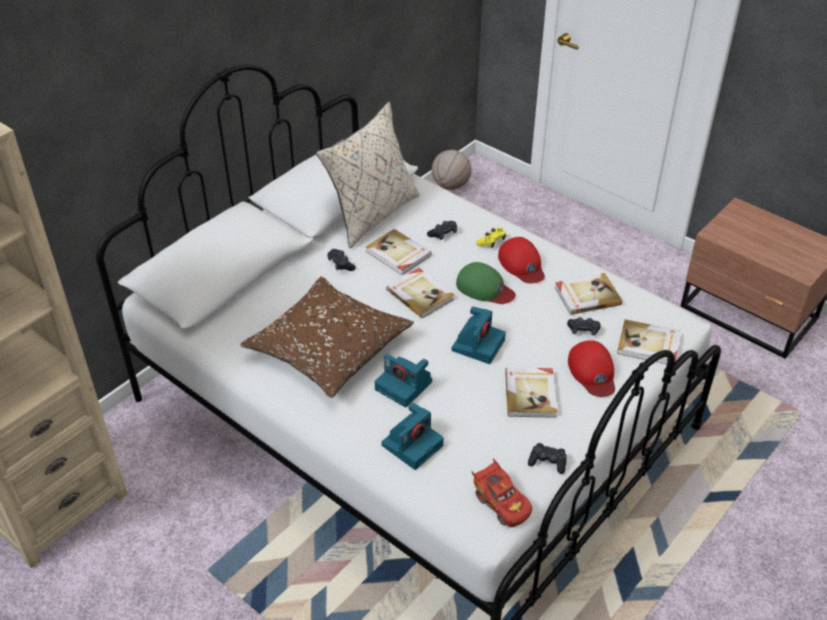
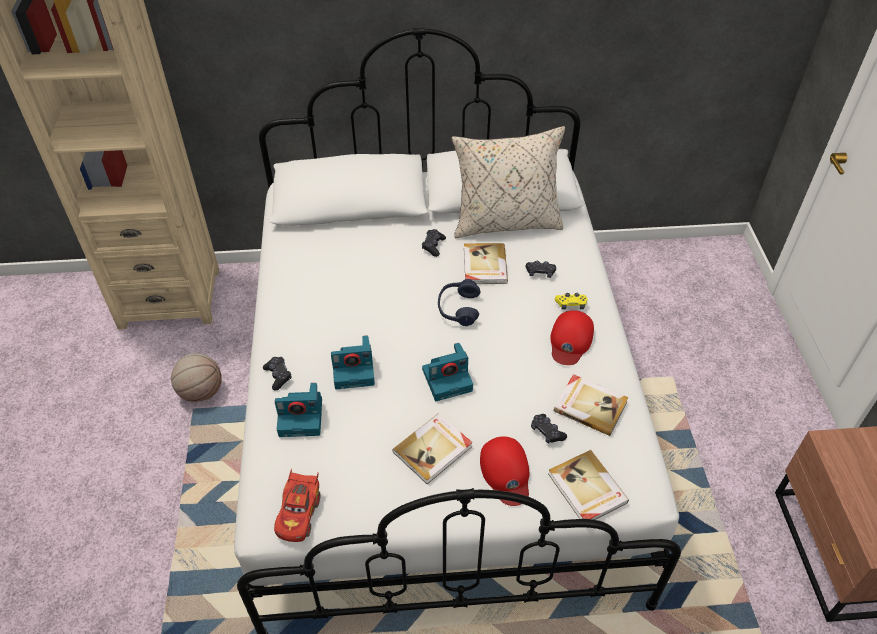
camera: 45 degrees right, 5 degrees up
(328, 349) = (342, 303): brown pillow -> none
(405, 386) = (354, 370): camera -> camera turned 90 degrees counterclockwise
(420, 294) = (458, 308): book -> blue headphones
(450, 186) = (686, 250): basketball -> basketball (201, 392)
(484, 288) = (513, 338): green cap -> none
(547, 462) = (372, 513): black game controller -> black game controller (278, 376)
(592, 372) = (506, 472): red cap -> red cap turned 45 degrees counterclockwise

